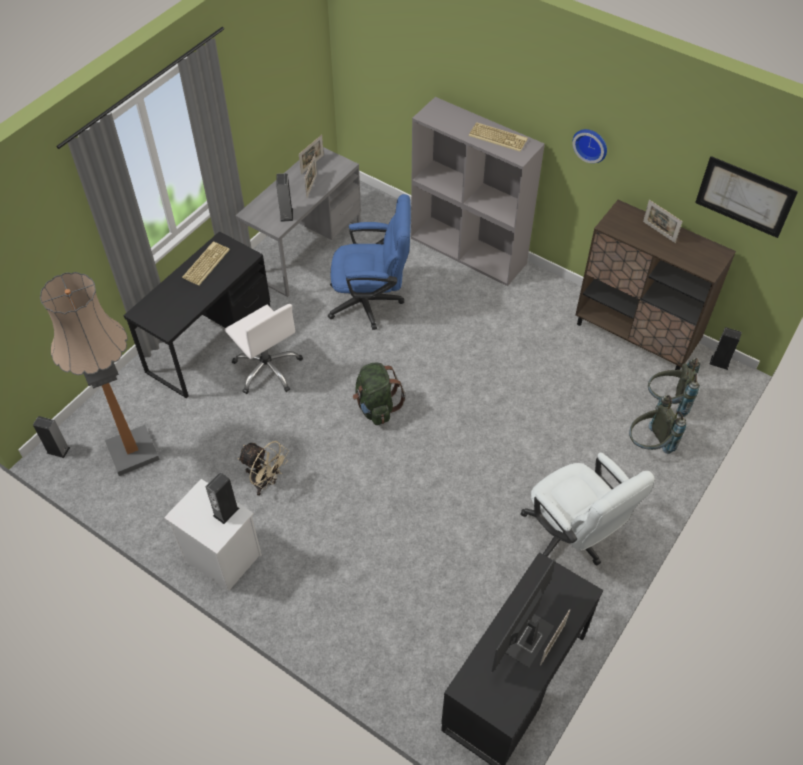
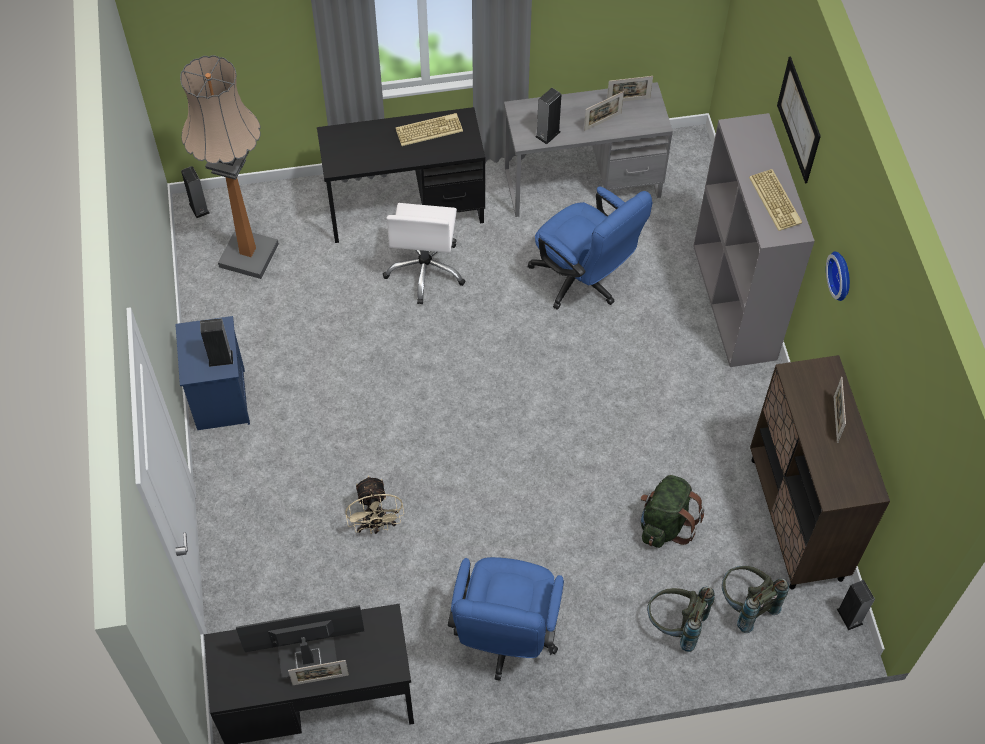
camera: 45 degrees right, 5 degrees up
(220, 557) = (220, 398): white nightstand -> blue nightstand
(266, 482) = (317, 367): beige fan -> beige fan (376, 525)
(376, 407) = (475, 380): green backpack -> green backpack (665, 524)
(572, 536) = (505, 638): white office chair -> blue office chair
(744, 196) = (912, 446): picture -> picture (799, 120)

